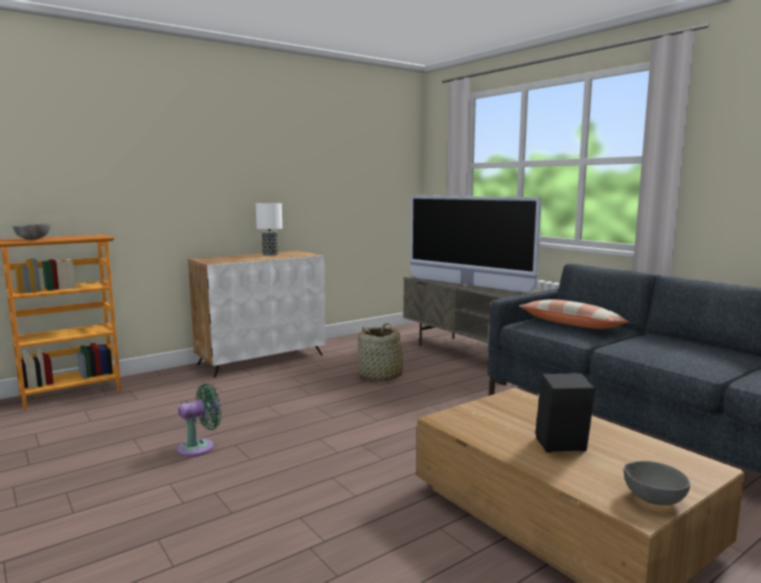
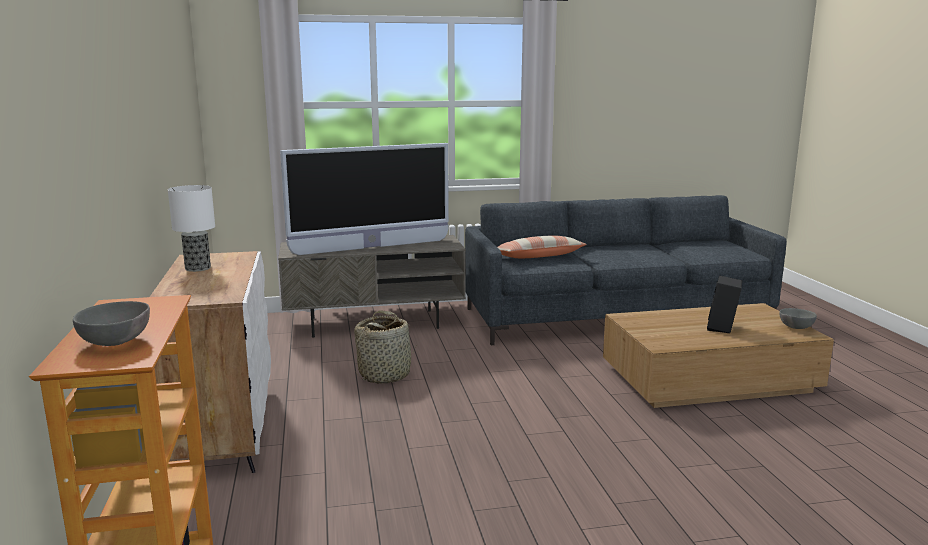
camera: 65 degrees left, 5 degrees up
(200, 447) = (499, 503): green fan -> none

